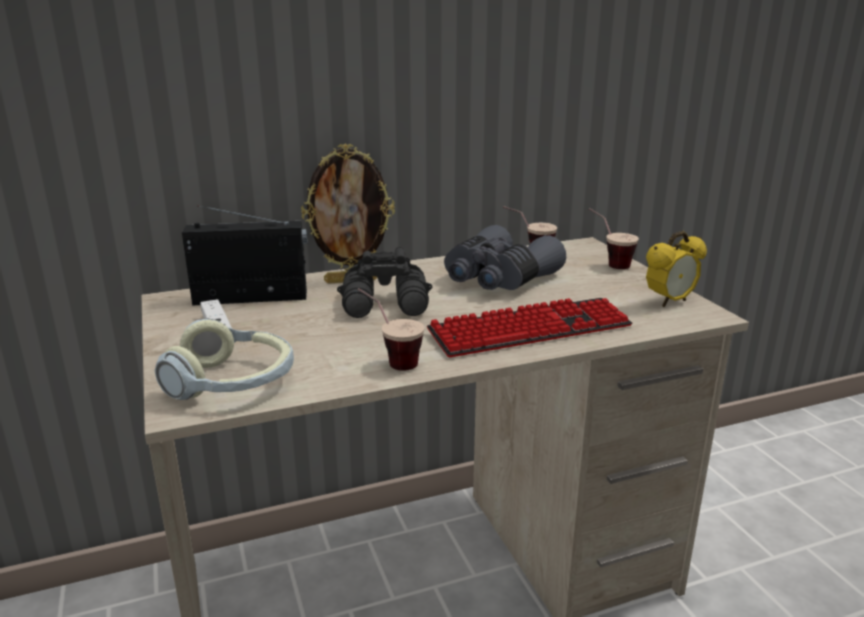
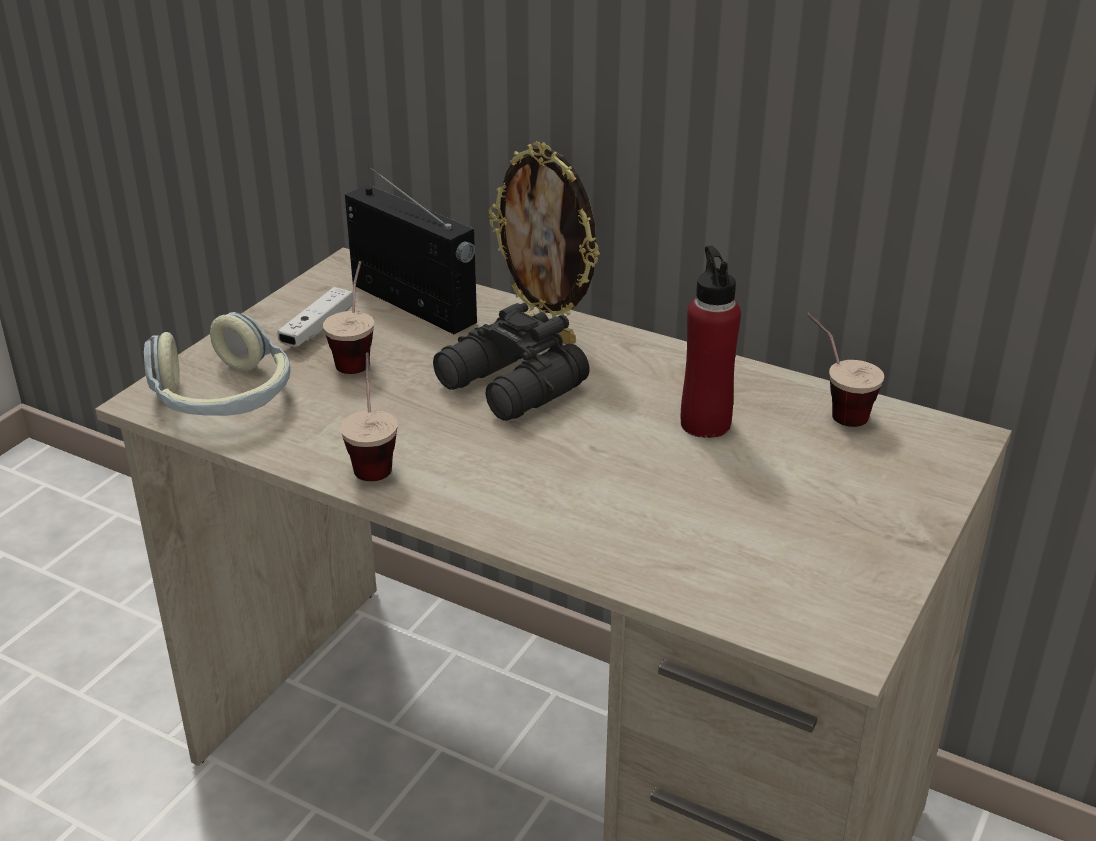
camera: 50 degrees right, 10 degrees up
(498, 279) = (705, 423): grey binoculars -> red bottle
(530, 330) = (575, 515): keyboard -> none
(608, 263) = (913, 486): cup -> cup (356, 355)
(669, 302) = (841, 594): alarm clock -> none

